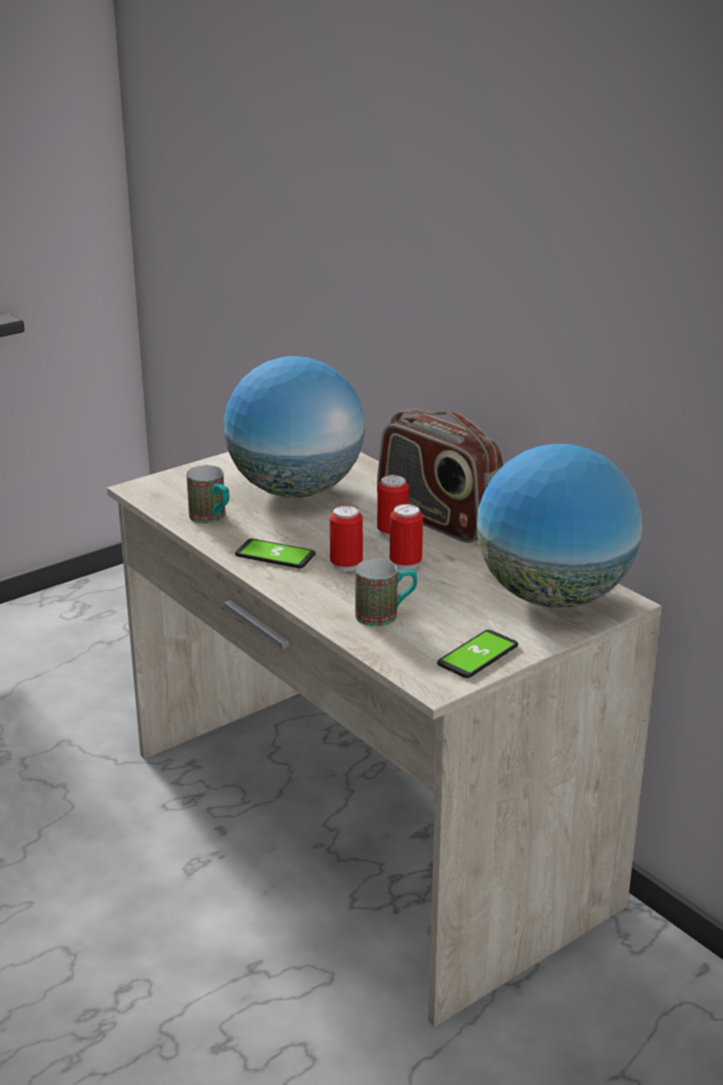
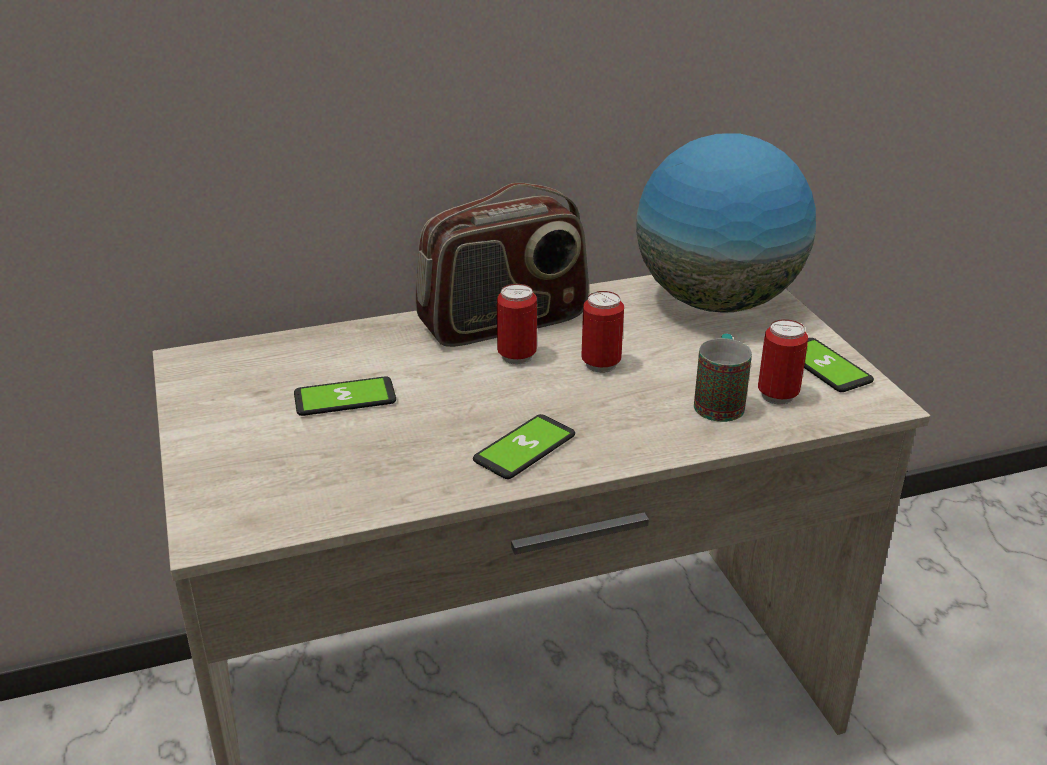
camera: 70 degrees left, 5 degrees up
(212, 519) = (377, 480): mug -> none
(296, 490) = (345, 398): globe -> phone
(346, 565) = (582, 402): can -> can (777, 395)

